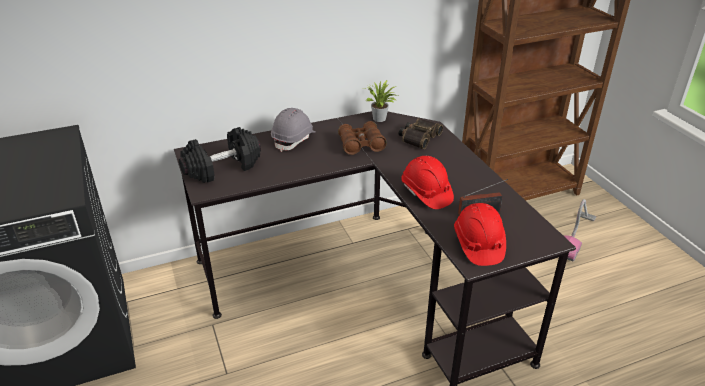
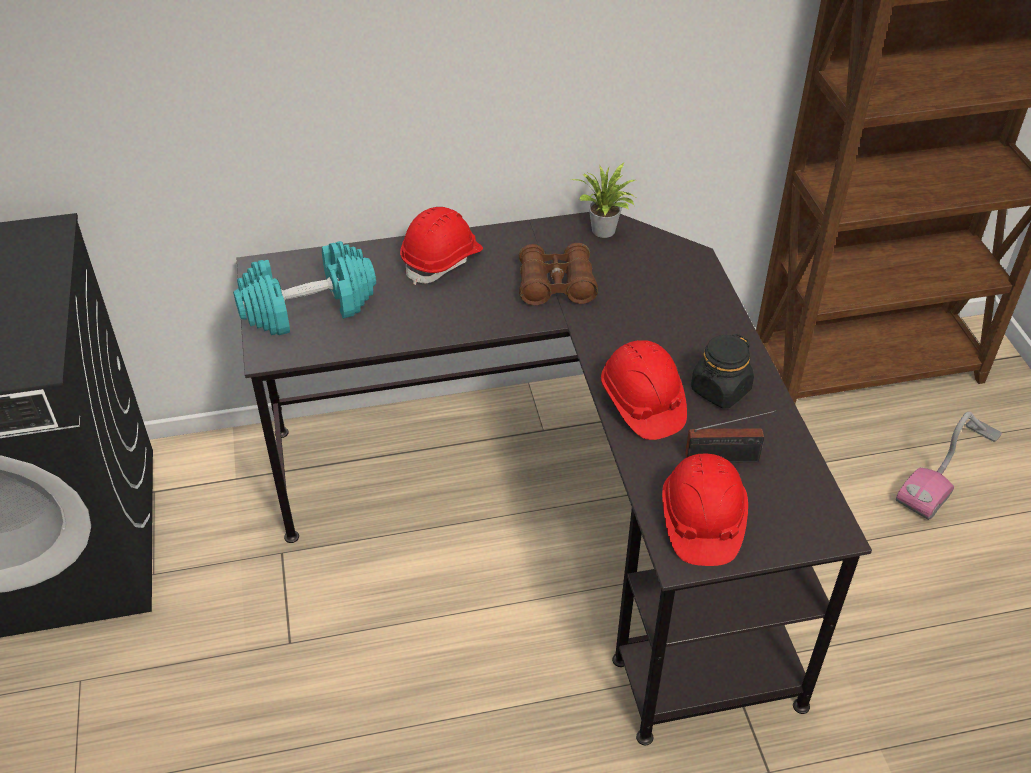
camera: 10 degrees right, 10 degrees up
(222, 168) = (308, 309): black dumbbell -> turquoise dumbbell
(294, 139) = (442, 260): grey hard hat -> red hard hat
(418, 137) = (663, 280): binoculars -> none
(466, 182) = (720, 390): none -> black jar

